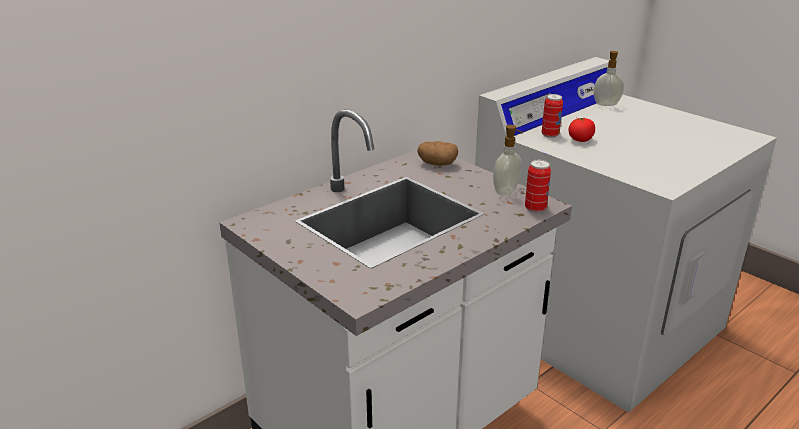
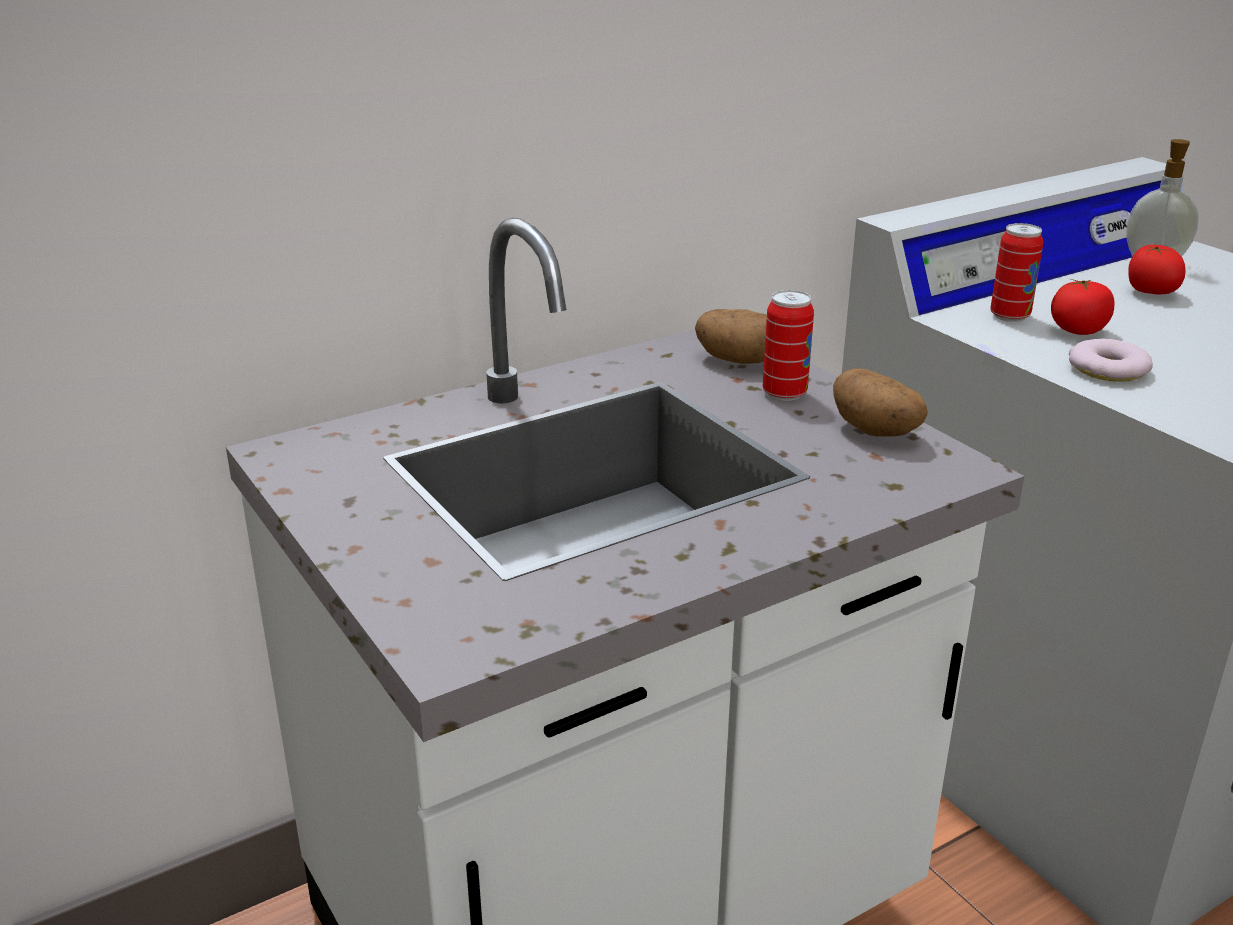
camera: 10 degrees right, 0 degrees up
(506, 191) = (876, 431): soap dispenser -> potato
(535, 208) = (933, 476): can -> can (784, 393)
(596, 156) = (1108, 369): none -> donut
(607, 120) = (1150, 292): none -> tomato

